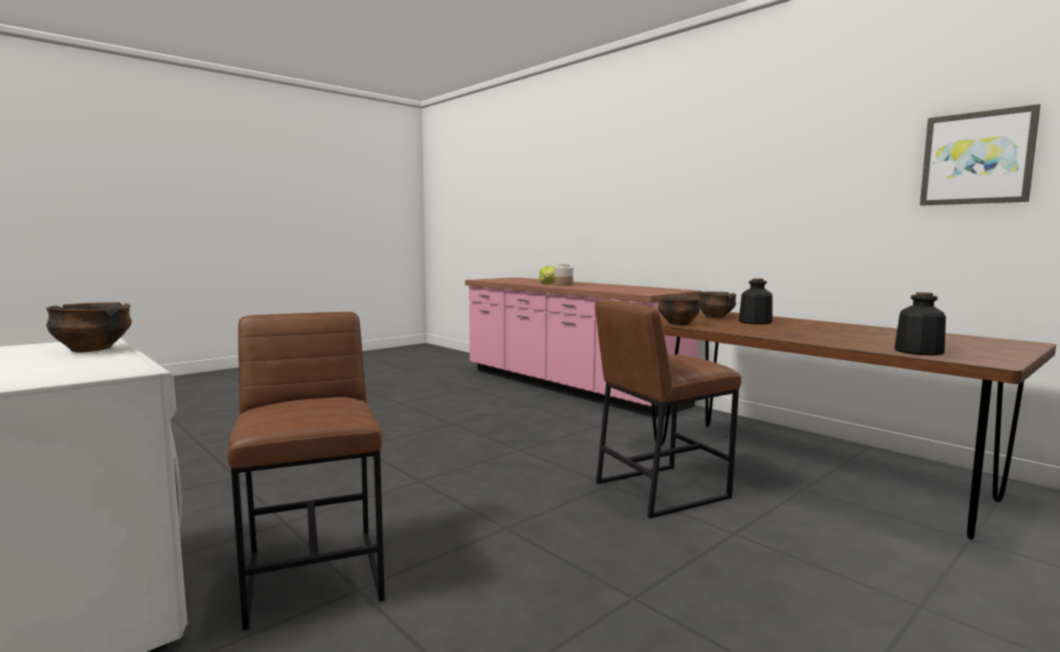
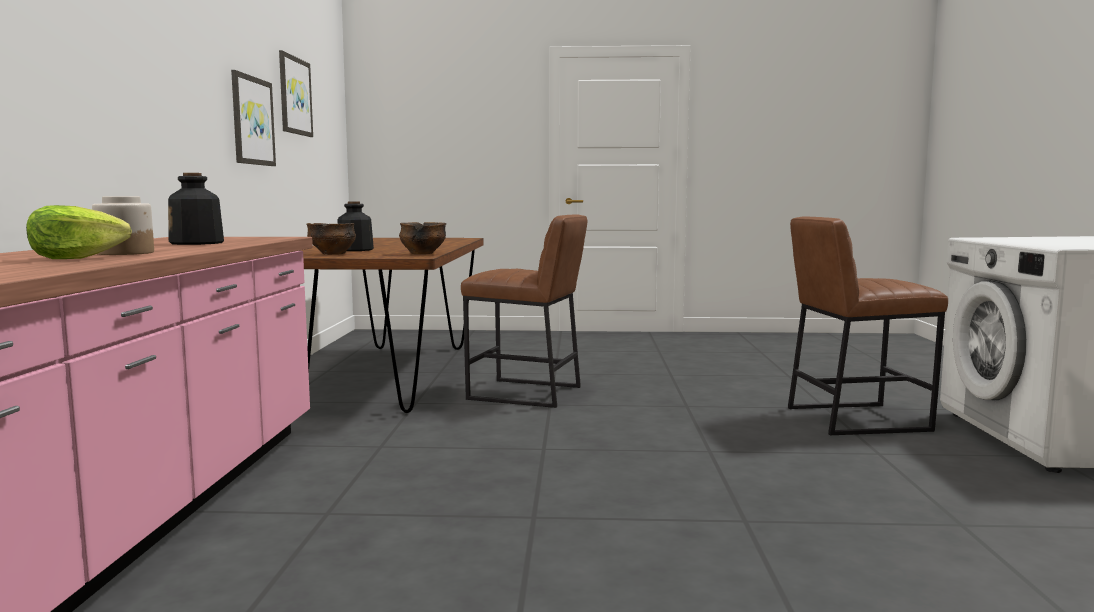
camera: 135 degrees left, 0 degrees up
(92, 349) = (1044, 243): bowl -> none
(314, 574) = (855, 419): brown chair -> brown chair turned 60 degrees clockwise
(842, 205) = (252, 121): none -> picture
(918, 351) = (452, 240): bottle -> bottle (197, 243)

